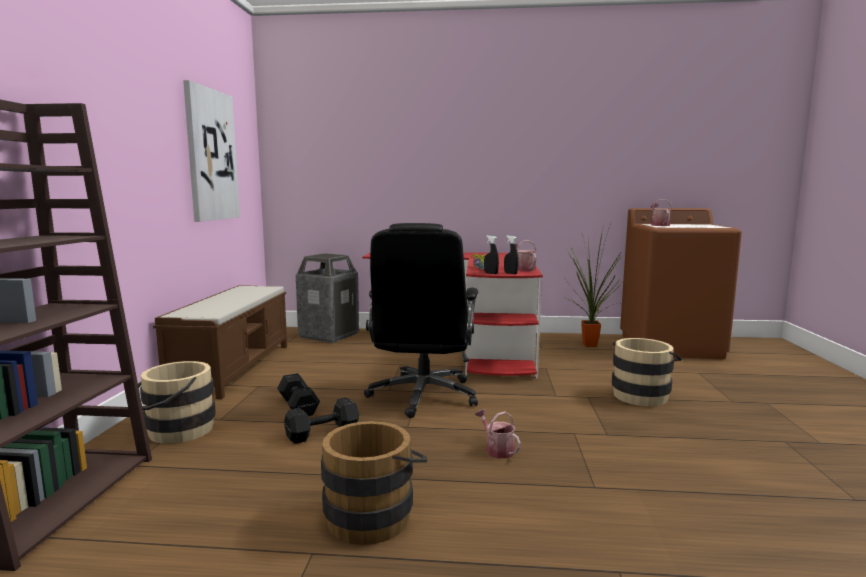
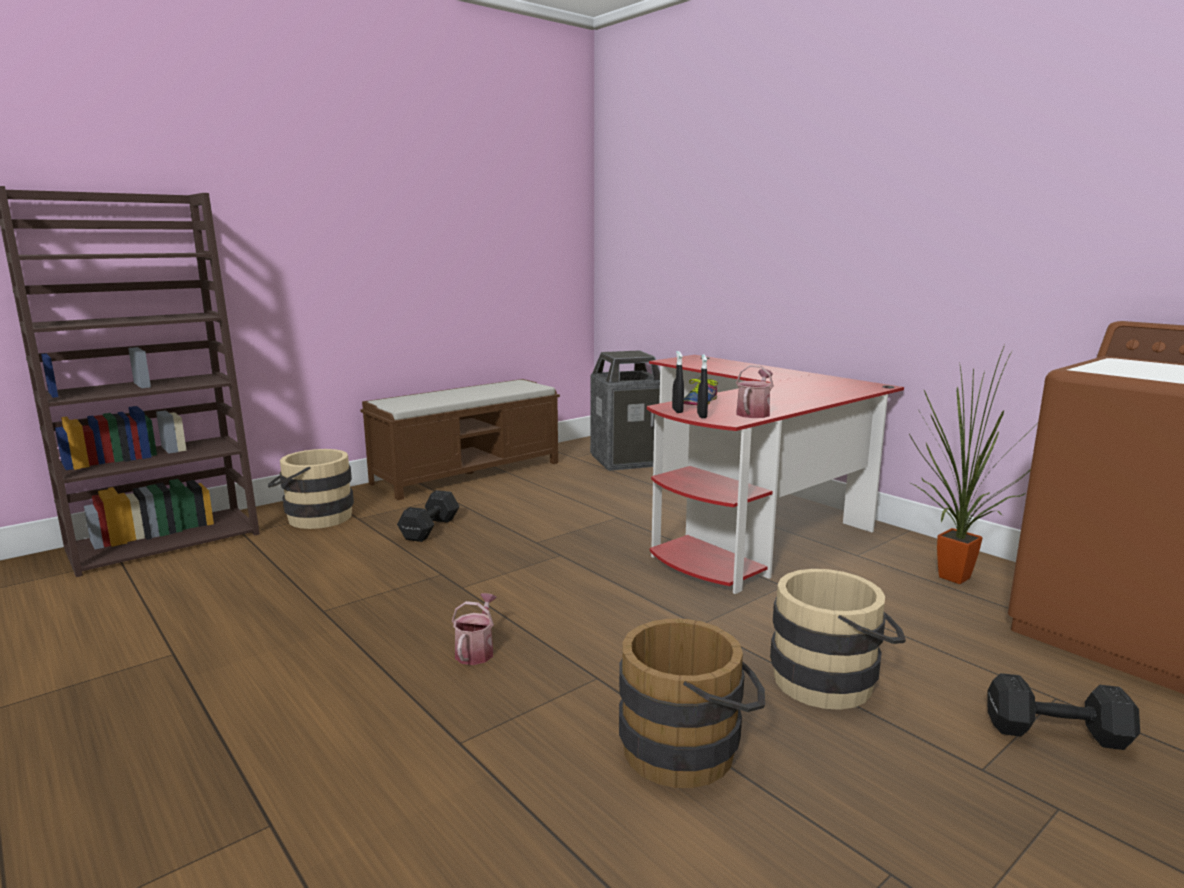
camera: 45 degrees right, 5 degrees up
(211, 155) = (484, 222): picture -> none
(324, 433) = (391, 562): black dumbbell -> black dumbbell (1059, 733)
(374, 514) = (261, 650): brown bucket -> brown bucket (690, 748)
(423, 396) = (551, 562): black office chair -> none
(659, 225) = (1122, 365): watering can -> none

